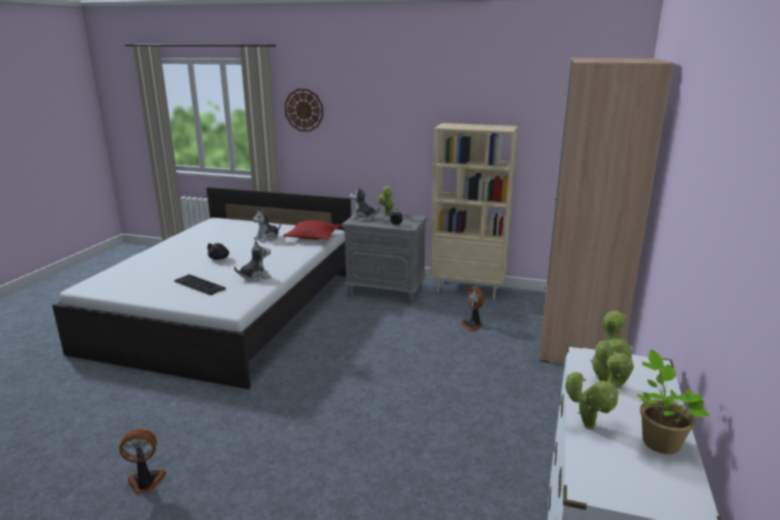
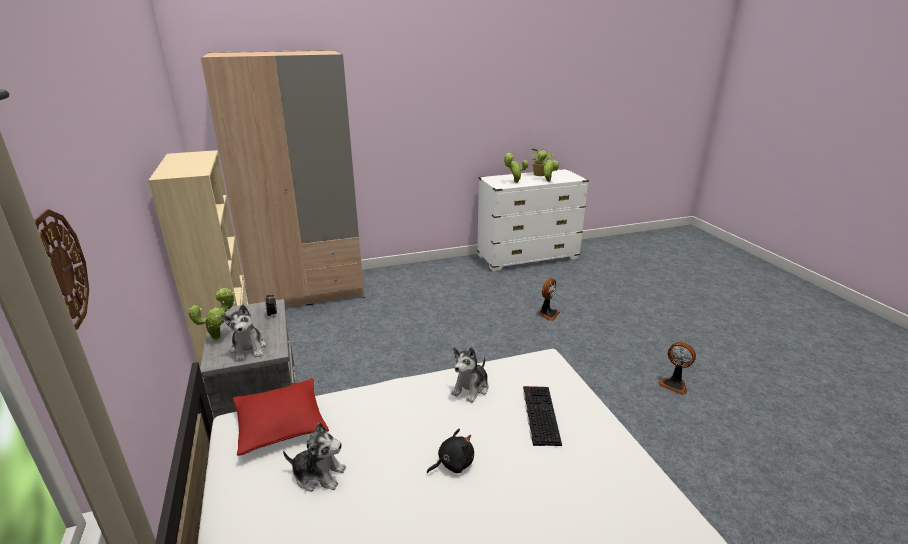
camera: 125 degrees left, 5 degrees up
(255, 277) = (471, 388): plush toy -> plush toy turned 90 degrees counterclockwise
(472, 325) = (324, 337): fan -> fan (548, 314)

